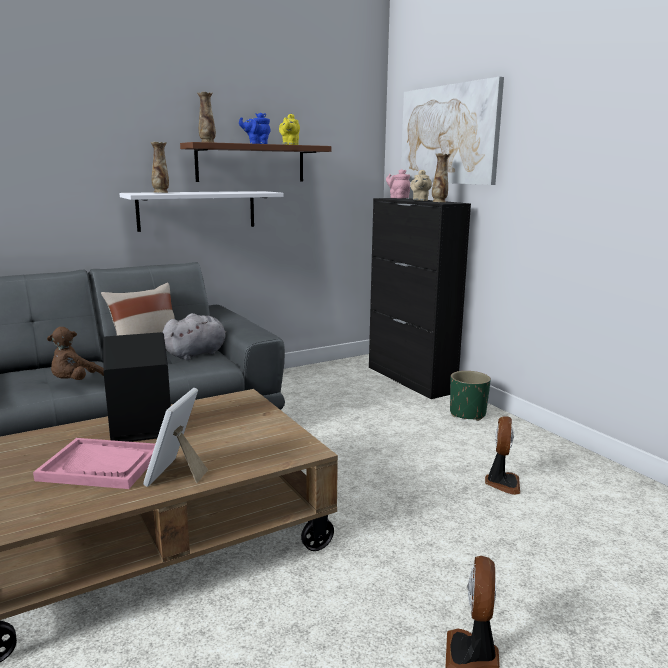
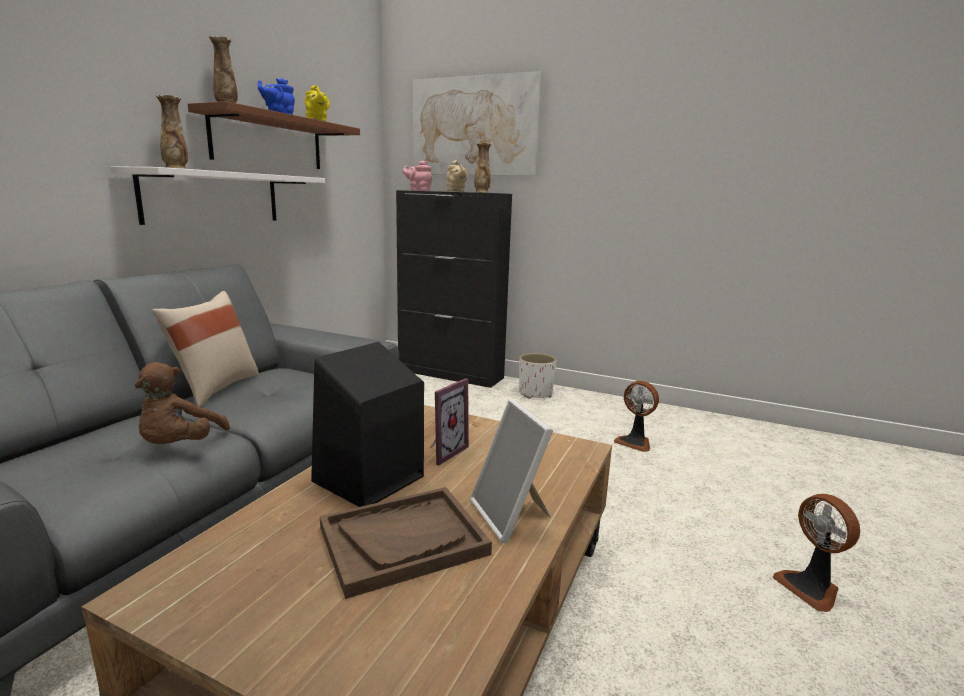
camera: 35 degrees left, 0 degrees up
(101, 466) = (403, 540): pink tray -> brown tray
(197, 354) = (290, 378): grey plush toy -> none
(210, 425) = (442, 452): none -> picture frame
(468, 414) = (535, 393): green planter -> white planter
(502, 483) = (635, 442): fan -> fan turned 150 degrees clockwise

